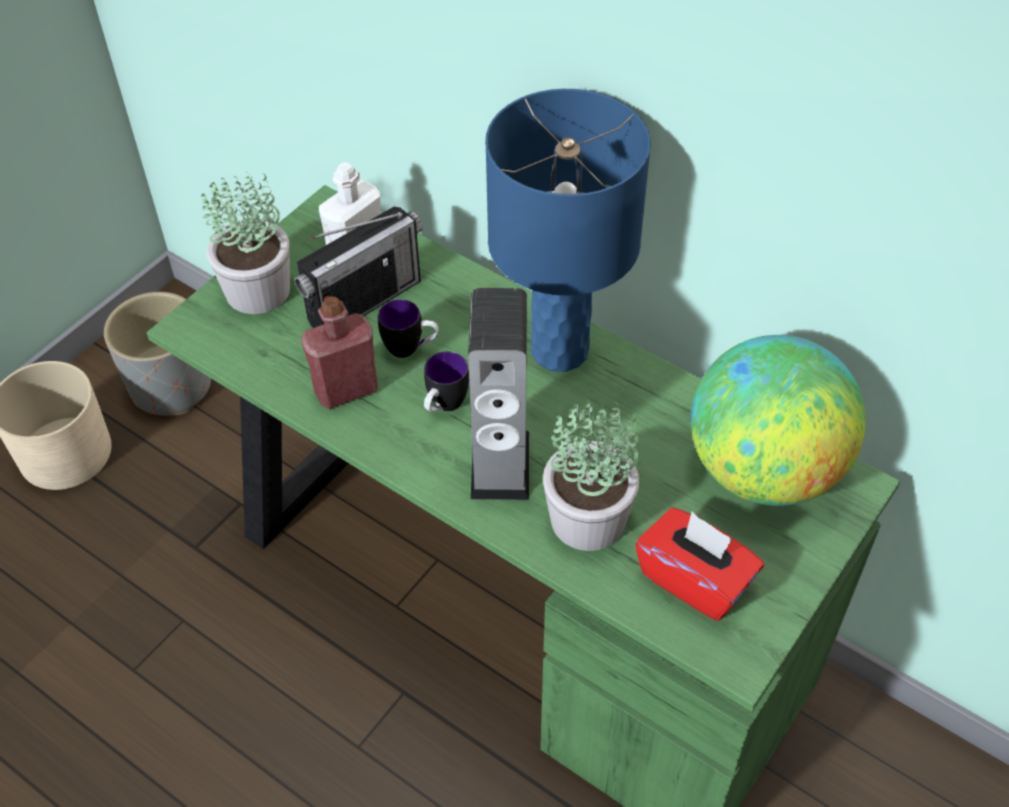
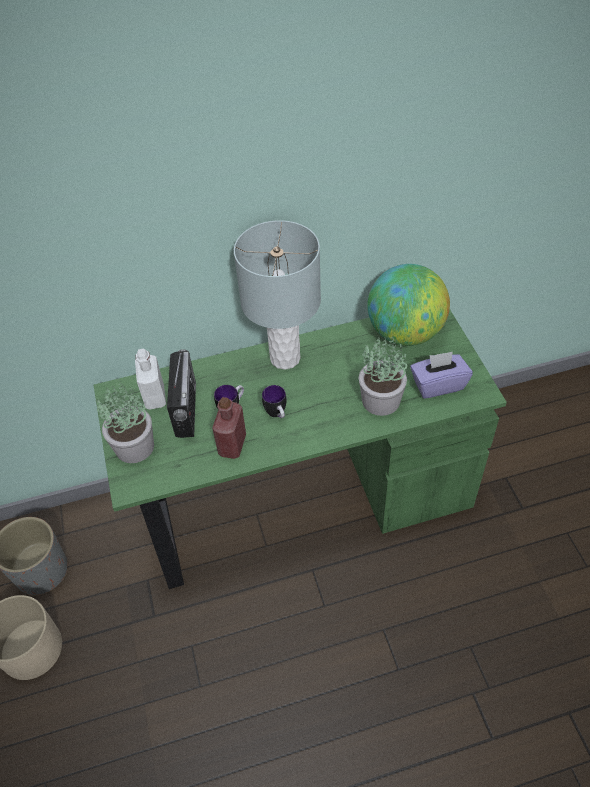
camera: 50 degrees left, 0 degrees up
(500, 464) = (327, 413): speaker -> none
(559, 350) = (284, 358): blue table lamp -> grey table lamp
(695, 579) = (438, 384): red tissue box -> purple tissue box

